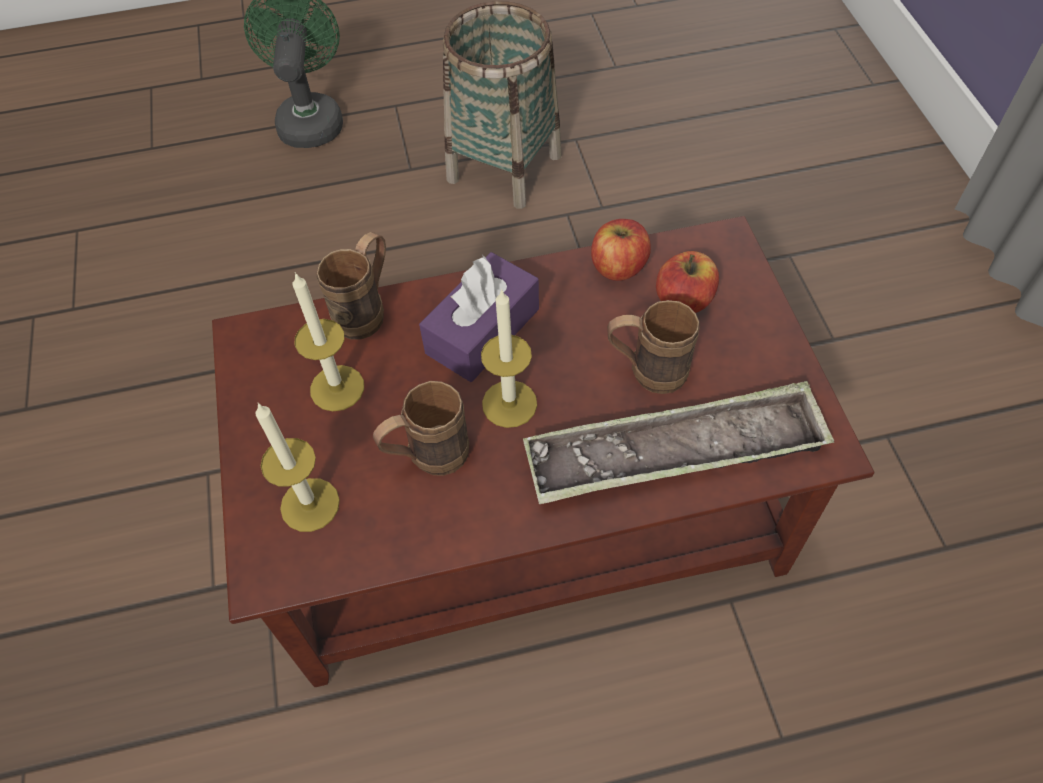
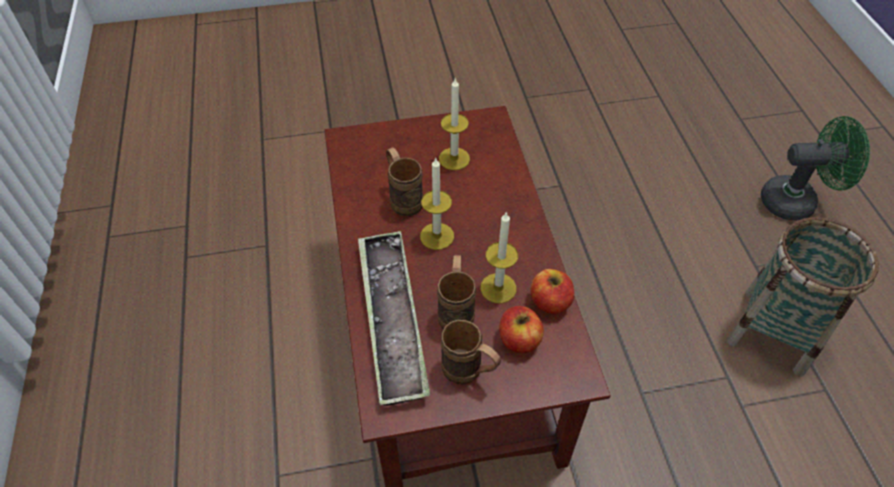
camera: 90 degrees right, 5 degrees down
(310, 504) = (381, 152): candle -> candle (498, 288)
(367, 310) = (510, 169): brown mug -> brown mug (469, 373)
(482, 331) = (493, 224): purple tissue box -> none

